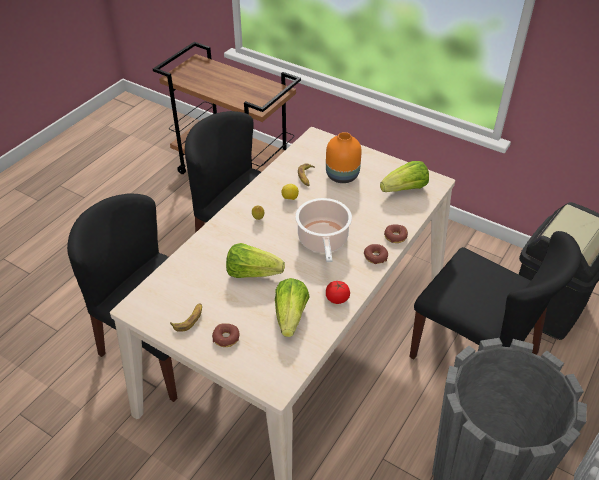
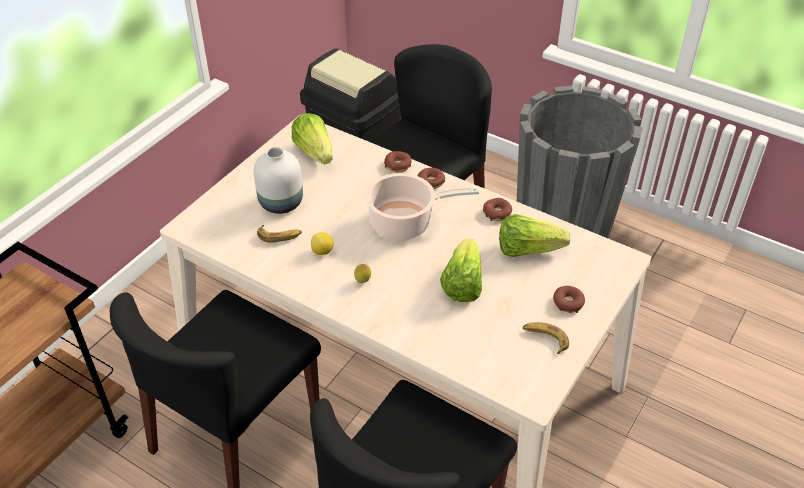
camera: 90 degrees left, 0 degrees up
(337, 298) = (497, 213): tomato -> donut
(341, 175) = (280, 203): orange vase -> white vase

